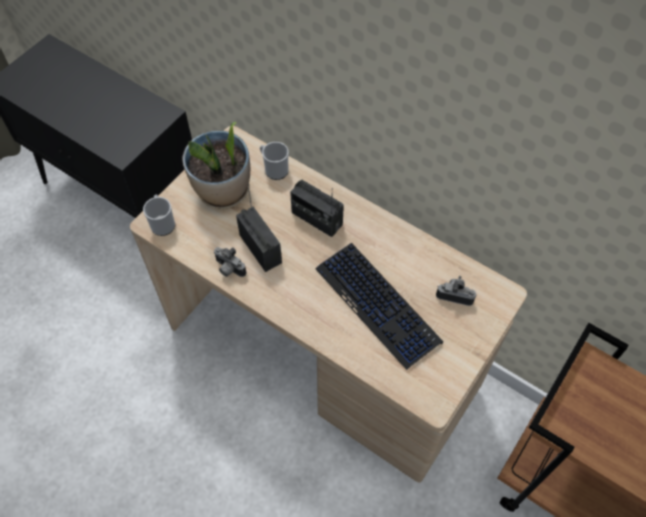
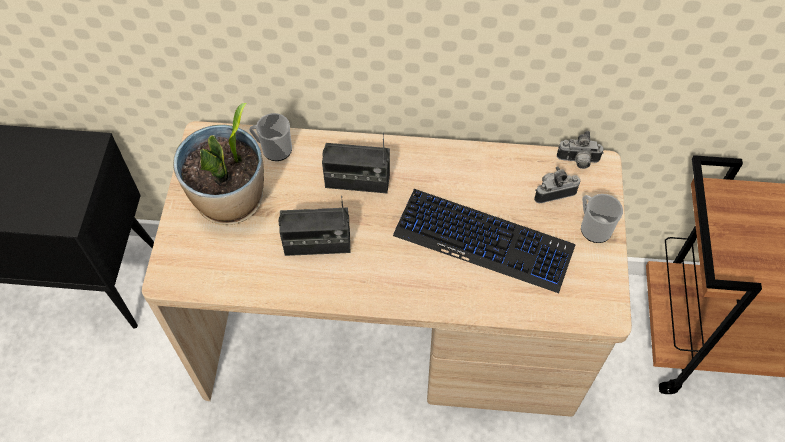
camera: 30 degrees left, 0 degrees up
(162, 223) = (182, 271): mug -> mug (593, 227)
(228, 269) = (296, 285): camera -> camera (578, 162)
(260, 248) = (317, 244): radio -> radio turned 150 degrees clockwise

